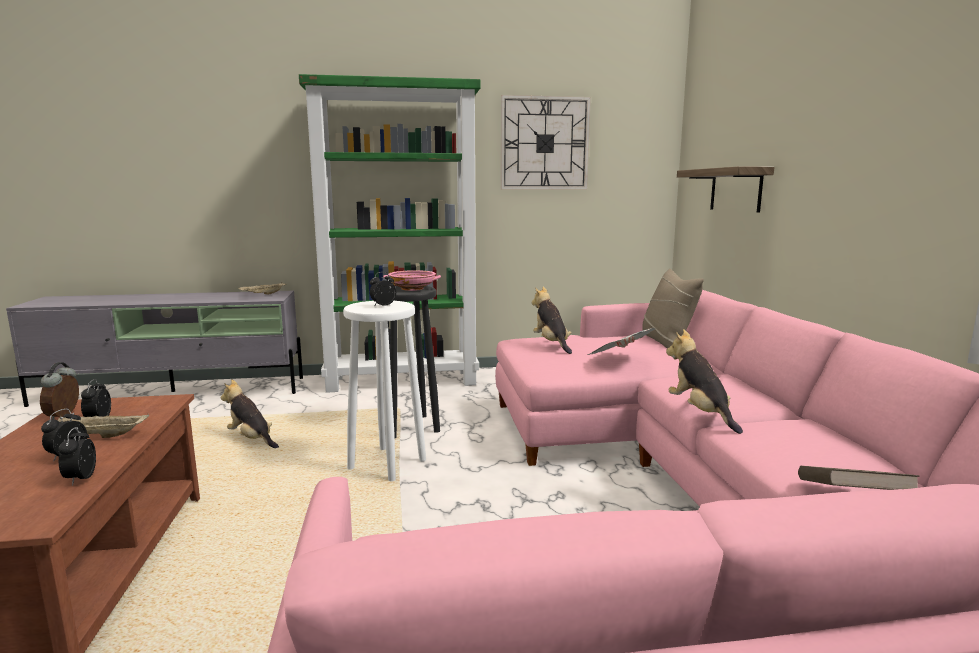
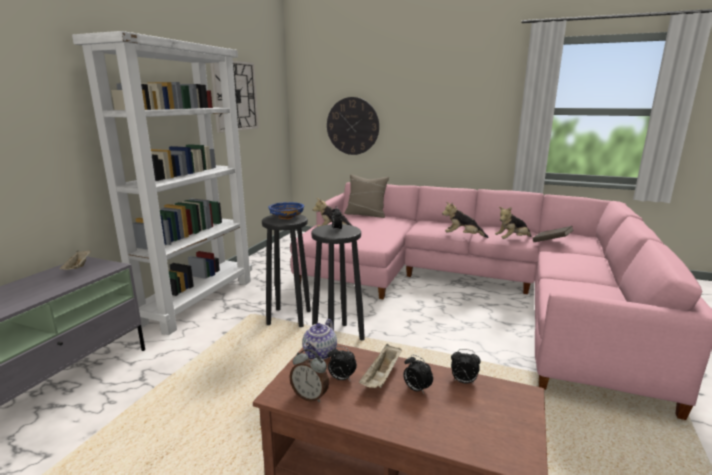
camera: 60 degrees left, 5 degrees up
(154, 403) = (320, 354): none -> teapot
(252, 439) = (224, 384): plush toy -> plush toy (512, 240)
(386, 465) = (338, 337): white stool -> black stool
(403, 380) = (198, 301): green bookcase -> white bookcase
(413, 288) = (287, 217): pink bowl -> blue bowl
(619, 359) = (386, 227): newspaper -> none
(735, 190) = (352, 126): shelf -> wall clock

